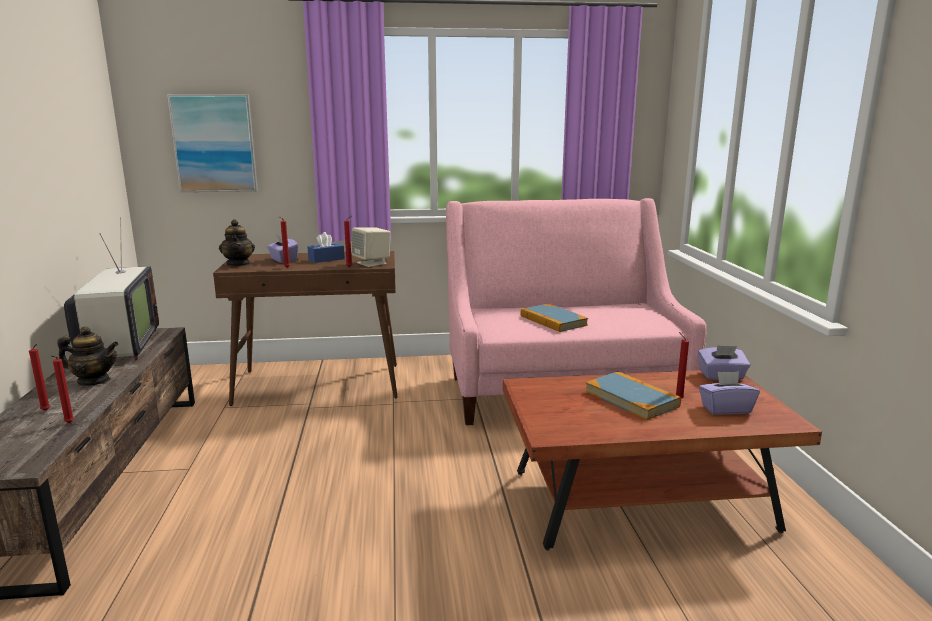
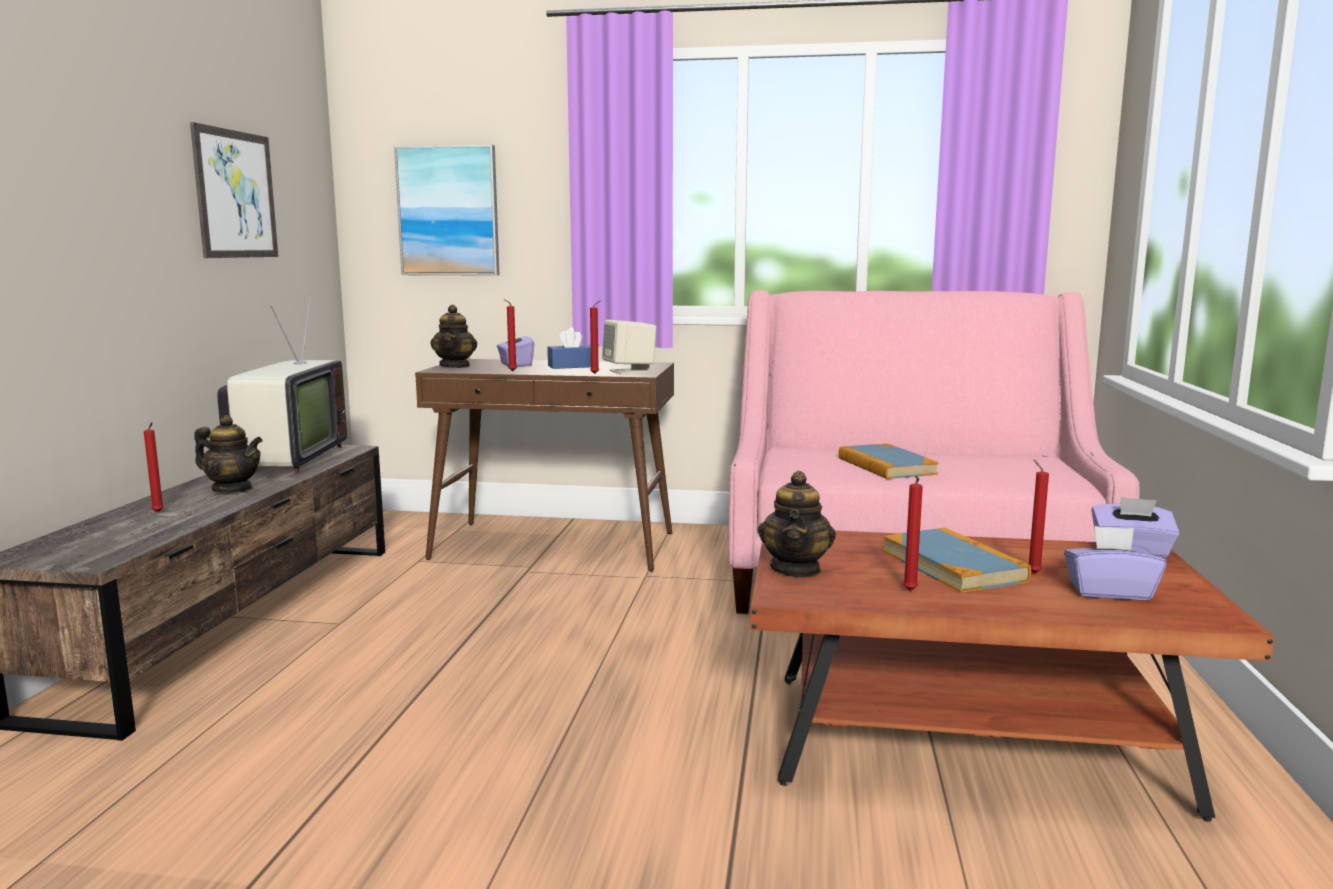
camera: 15 degrees right, 5 degrees down
(54, 143) = (236, 194): none -> picture
(68, 424) = (172, 526): red candle -> red candle (909, 592)
(542, 412) = (796, 569): none -> teapot

